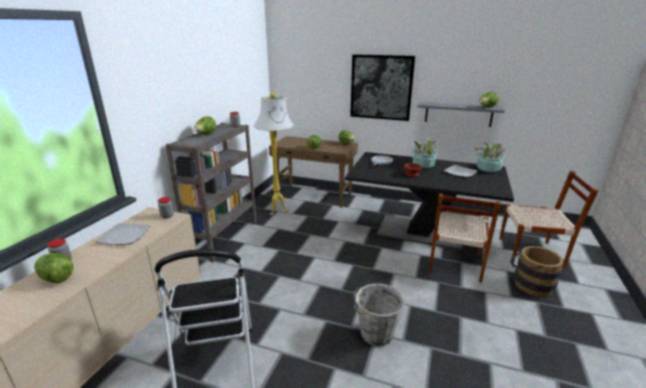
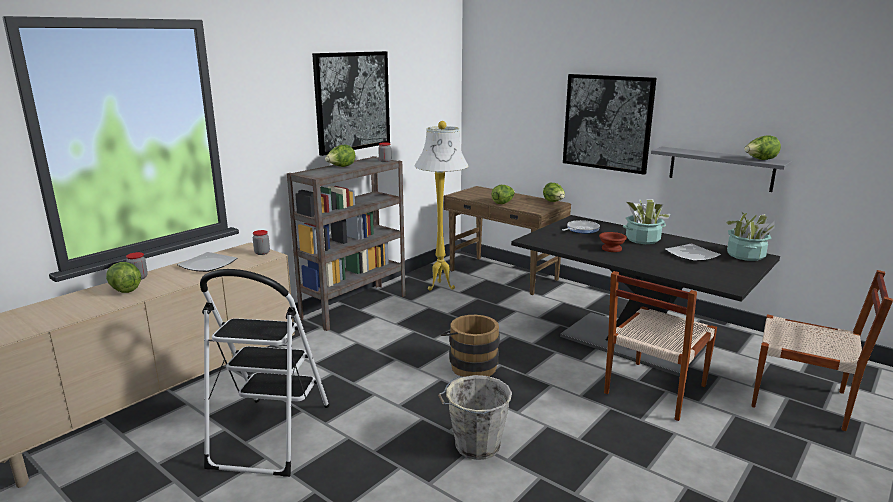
camera: 20 degrees right, 5 degrees down
(204, 81) = (352, 101): none -> picture
(529, 284) = (758, 439): brown bucket -> brown bucket (470, 365)

